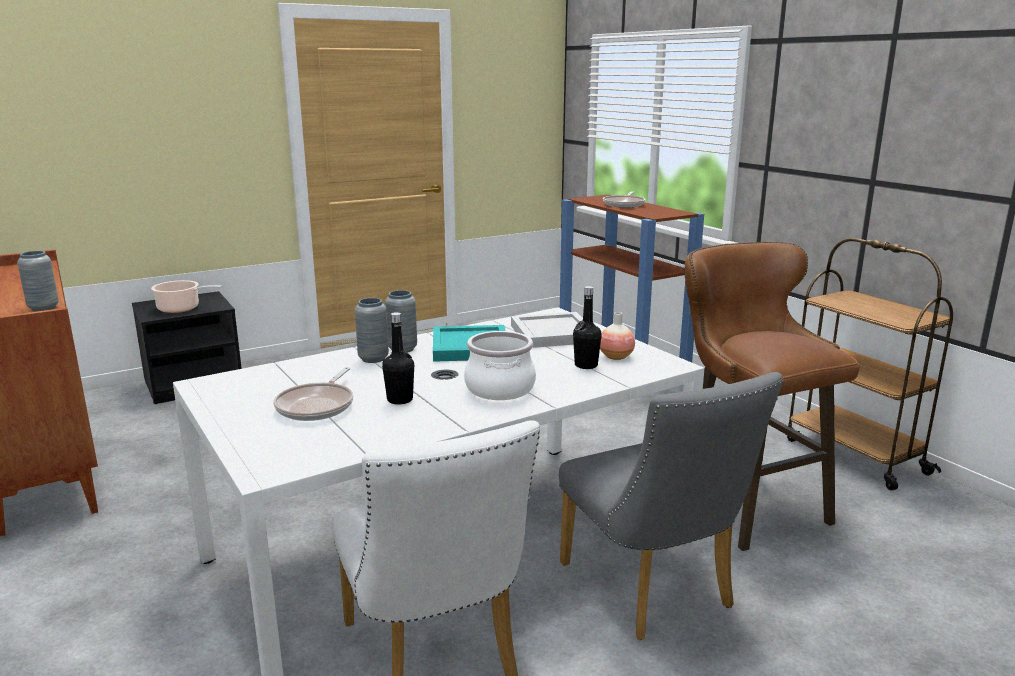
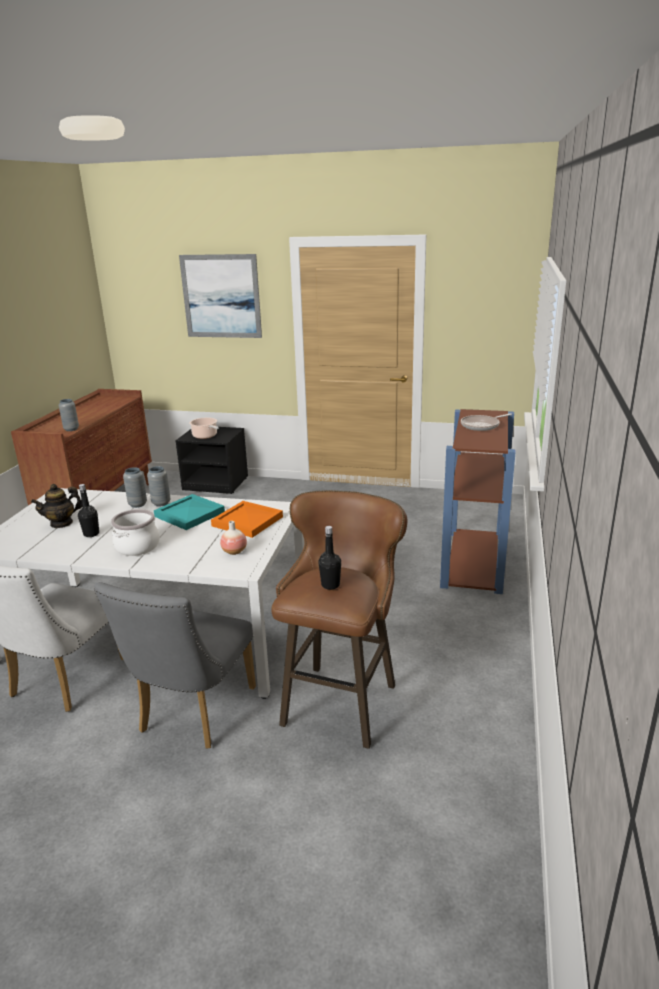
camera: 45 degrees right, 5 degrees up
(172, 89) = (221, 296): none -> picture
(317, 406) = (61, 523): frying pan -> teapot
(552, 334) = (246, 521): white tray -> orange tray
(586, 365) = (206, 550): black bottle -> black bottle (330, 585)
(853, 455) = (497, 715): brown cart -> none

